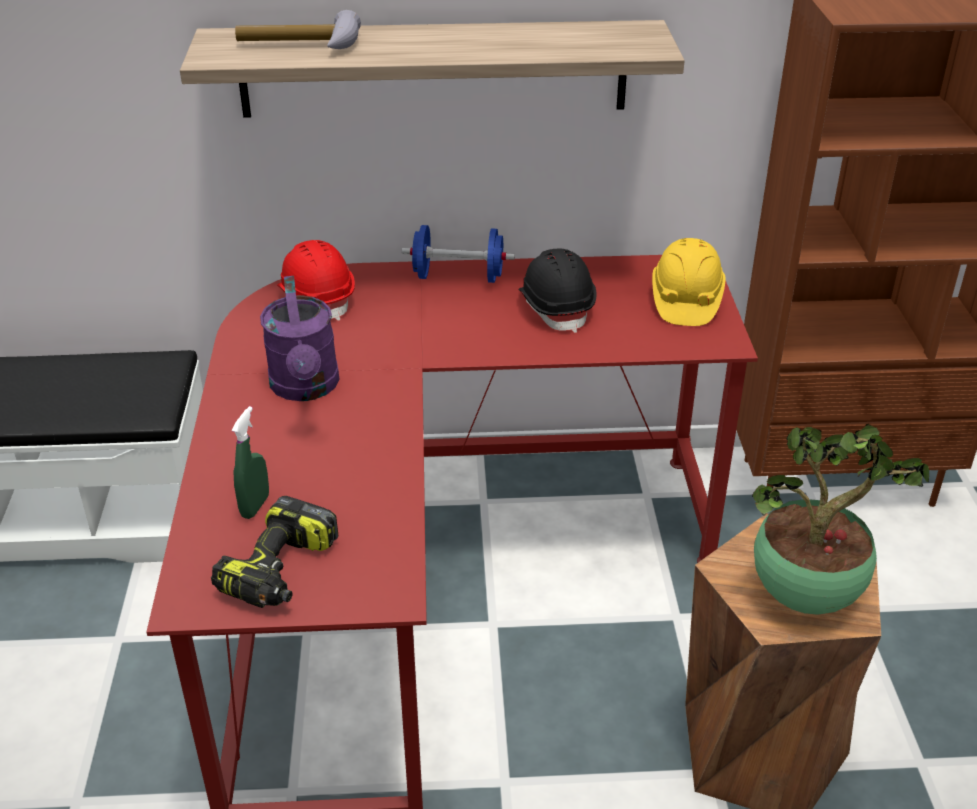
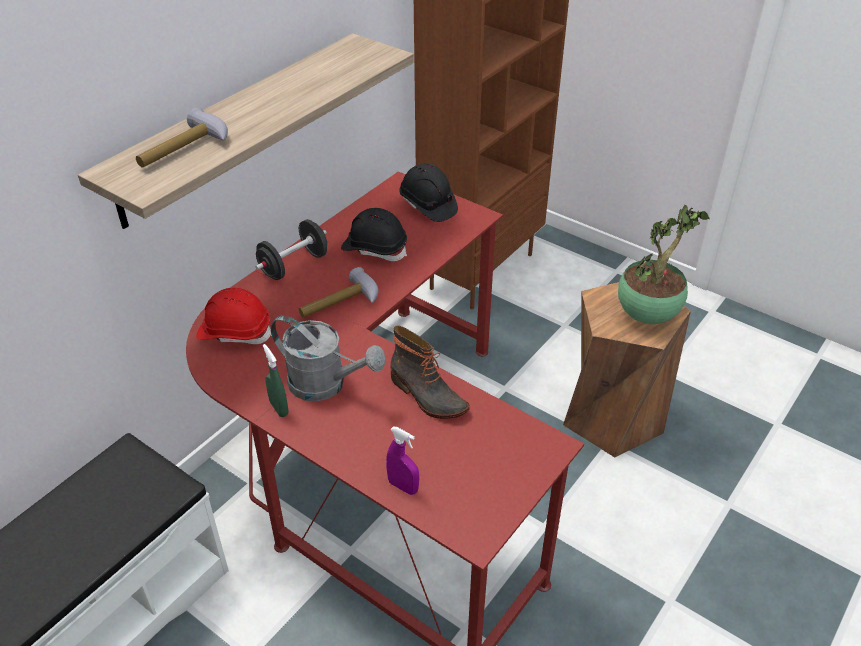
camera: 50 degrees left, 5 degrees up
(213, 513) = (403, 486): none -> purple spray bottle
(255, 506) = (417, 464): green spray bottle -> green spray bottle (279, 408)
(280, 571) = (488, 482): power drill -> none
(306, 388) = (326, 385): purple watering can -> grey watering can
(366, 460) = (427, 396): none -> boot
(437, 333) = (340, 304): none -> hammer
(458, 277) = (294, 265): blue dumbbell -> black dumbbell
(685, 301) = (428, 205): yellow hard hat -> black hard hat

